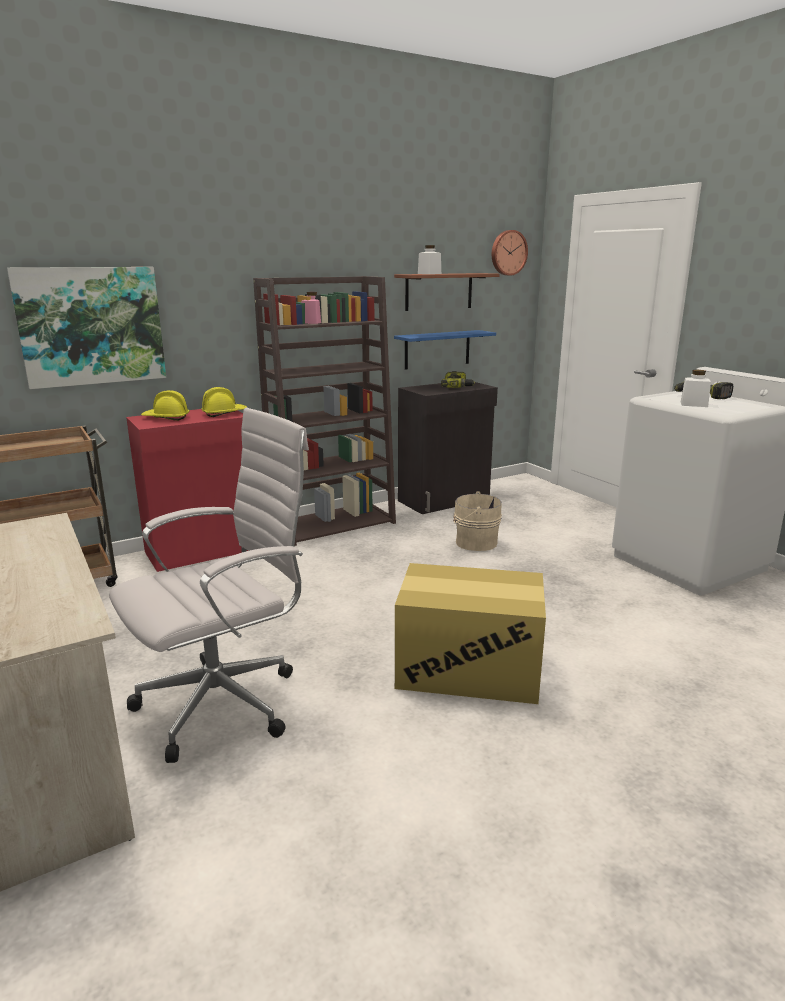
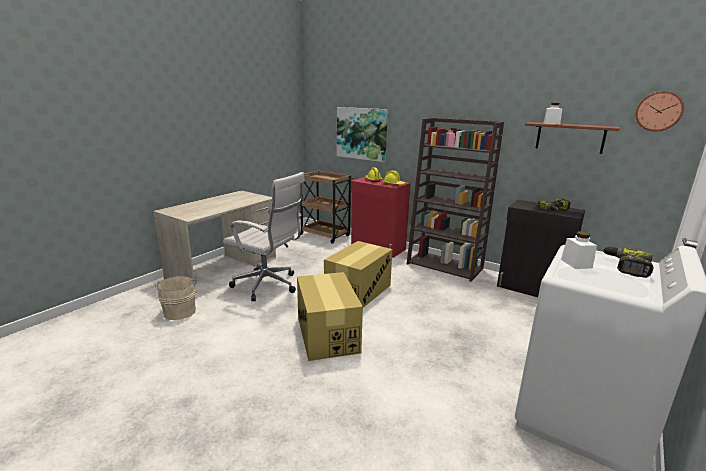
camera: 65 degrees right, 0 degrees up
(347, 608) = (358, 291): none -> cardboard box
(437, 349) = (561, 180): blue shelf -> none
(474, 542) = (479, 310): beige bucket -> beige bucket (180, 311)

